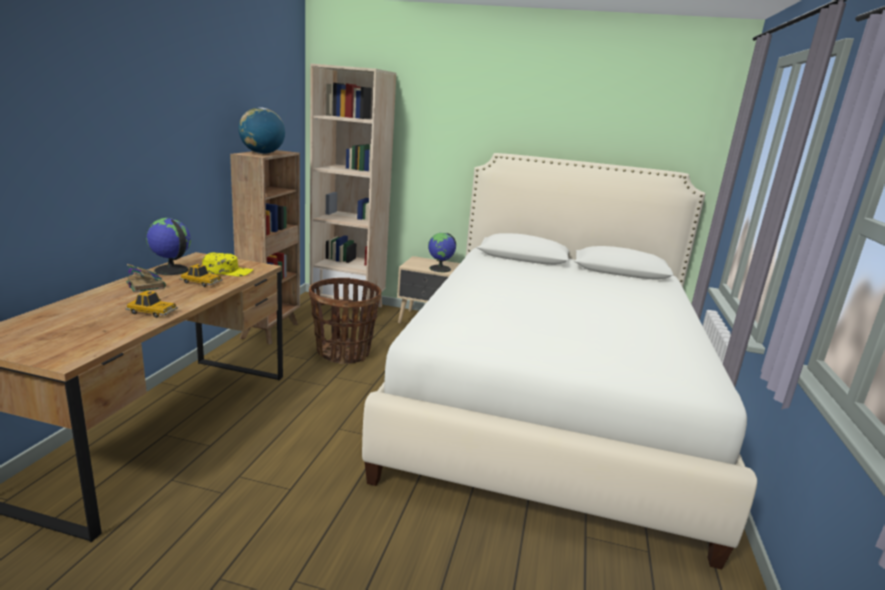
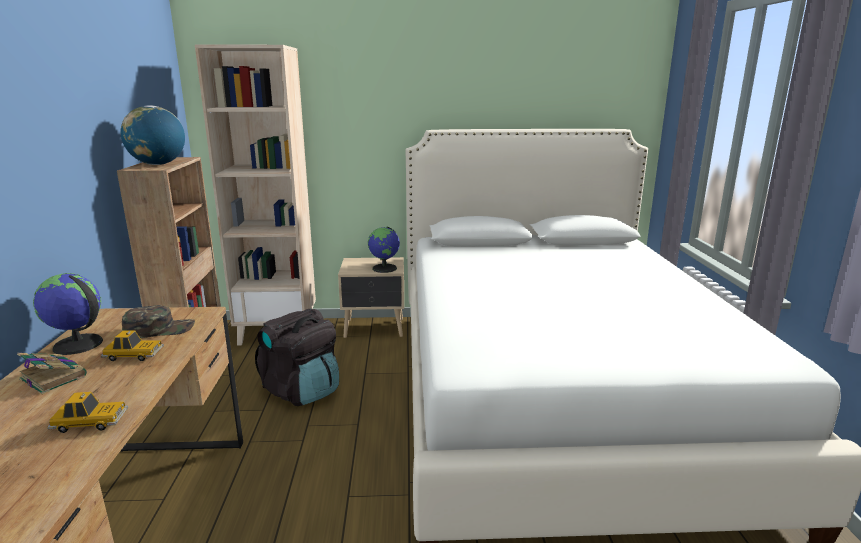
camera: 15 degrees left, 0 degrees up
(228, 271) = (160, 329): yellow cap -> green cap
(344, 353) = (302, 390): basket -> black backpack

